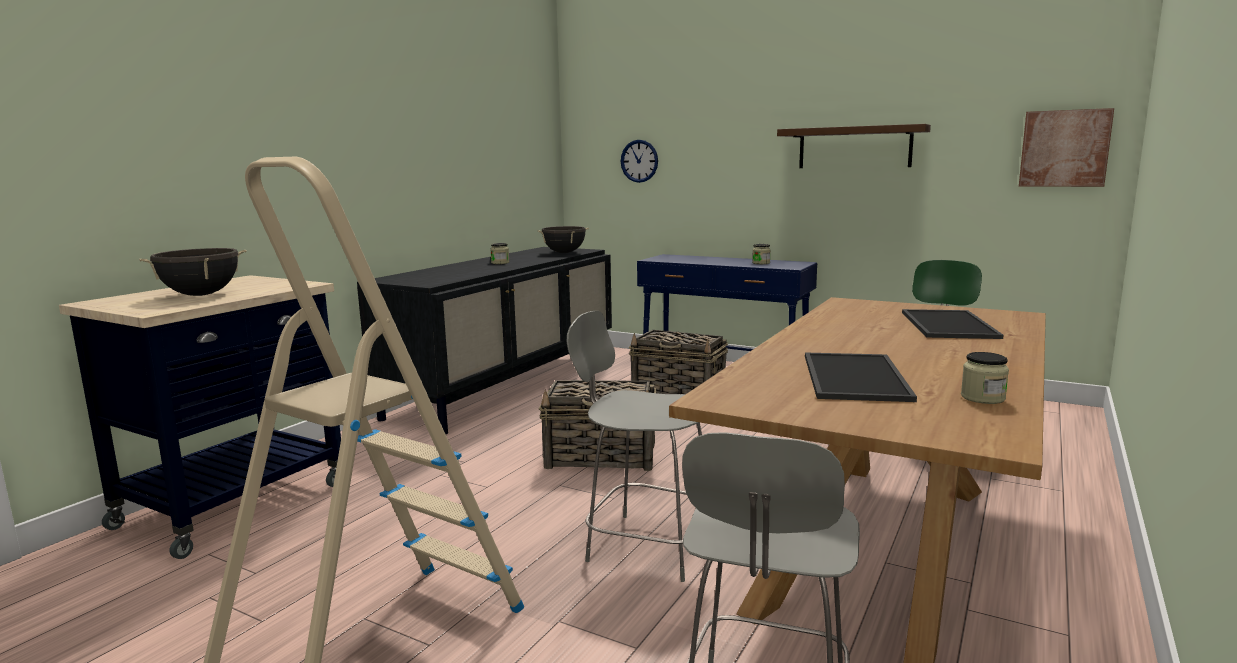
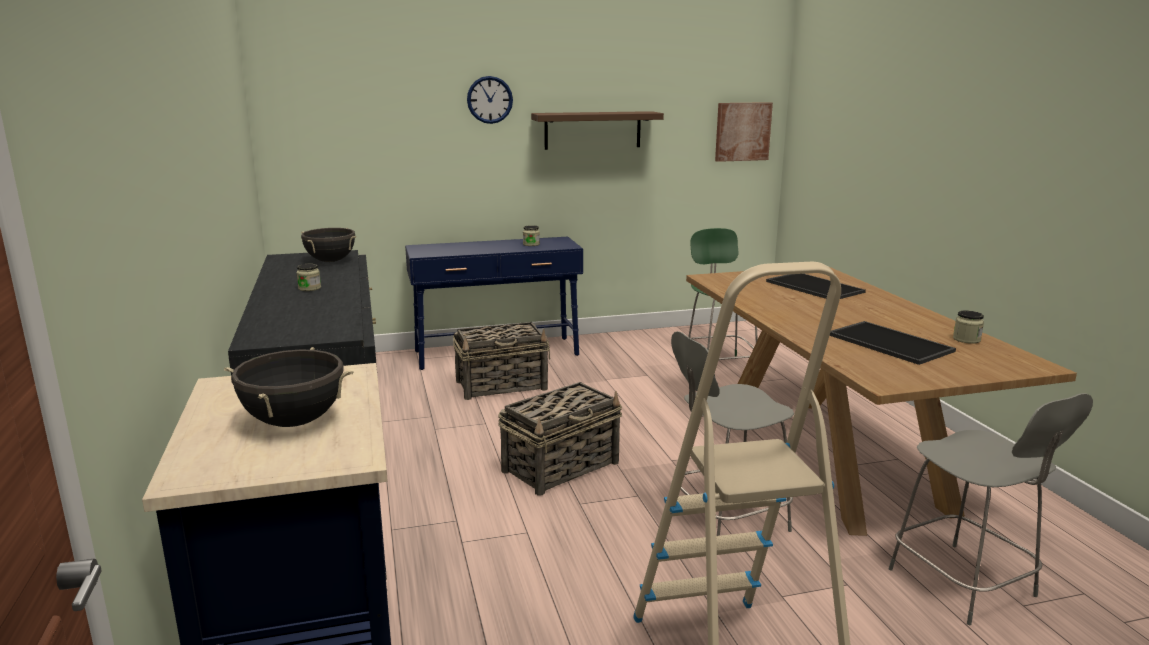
camera: 45 degrees left, 5 degrees up
(639, 161) = (366, 144): wall clock -> wall clock (489, 99)

